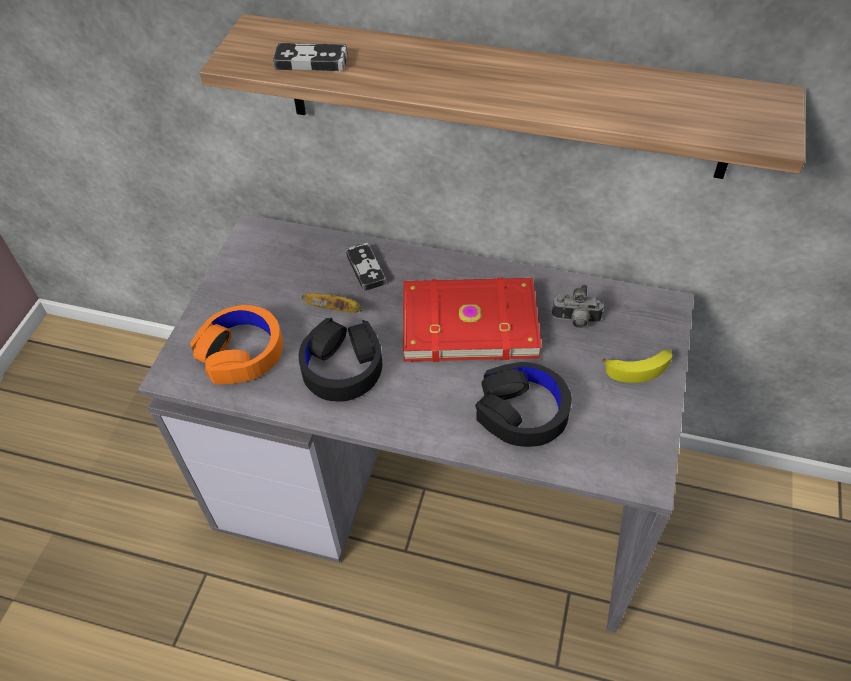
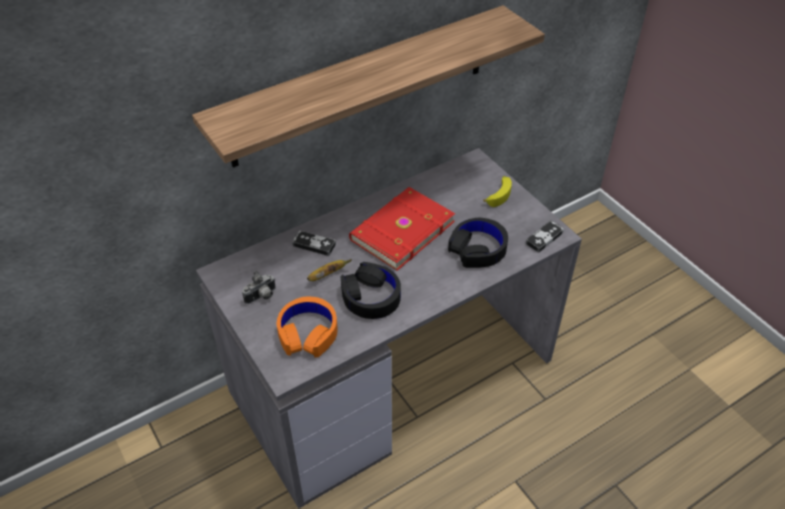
camera: 50 degrees left, 5 degrees down
(311, 61) = (277, 114): game controller -> game controller (544, 238)
(575, 321) = (447, 194): camera -> camera (262, 297)

